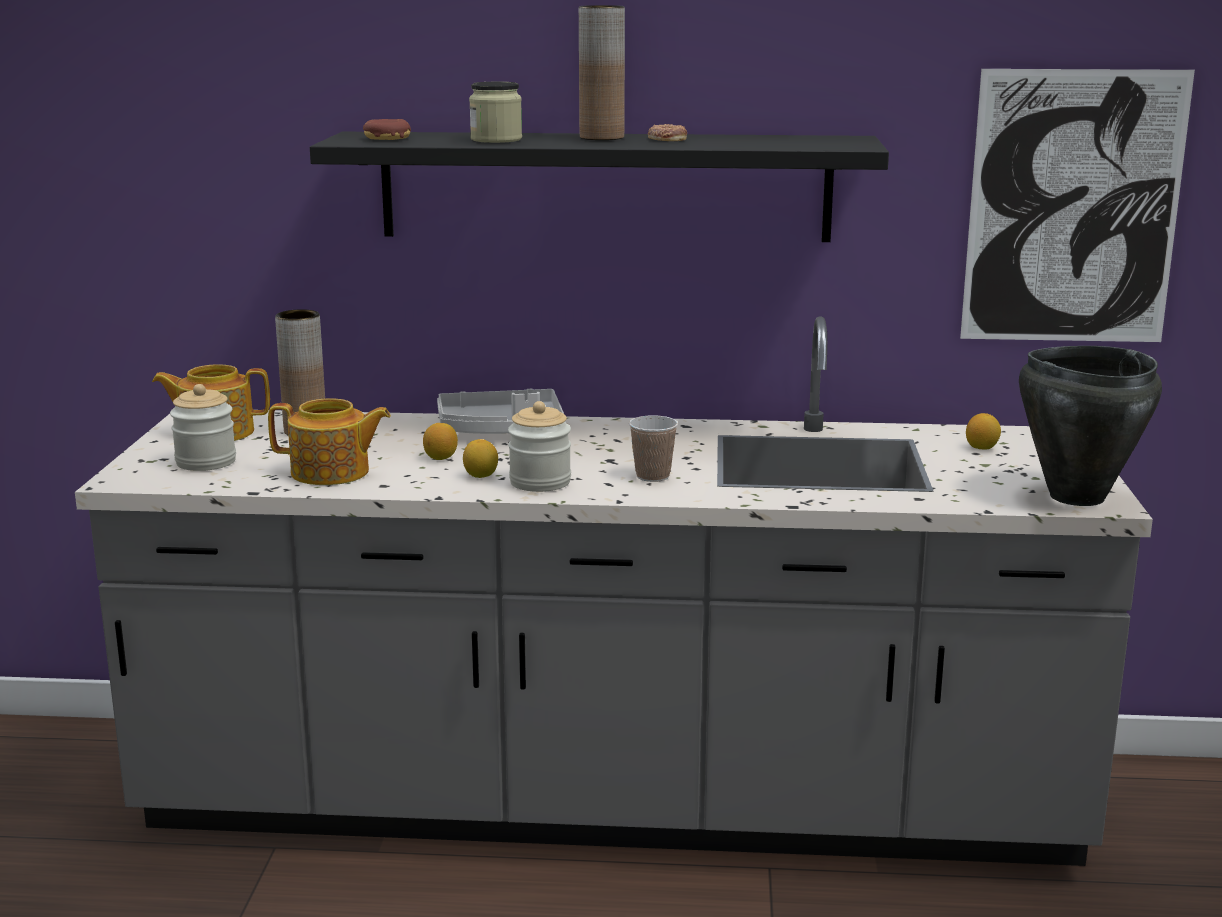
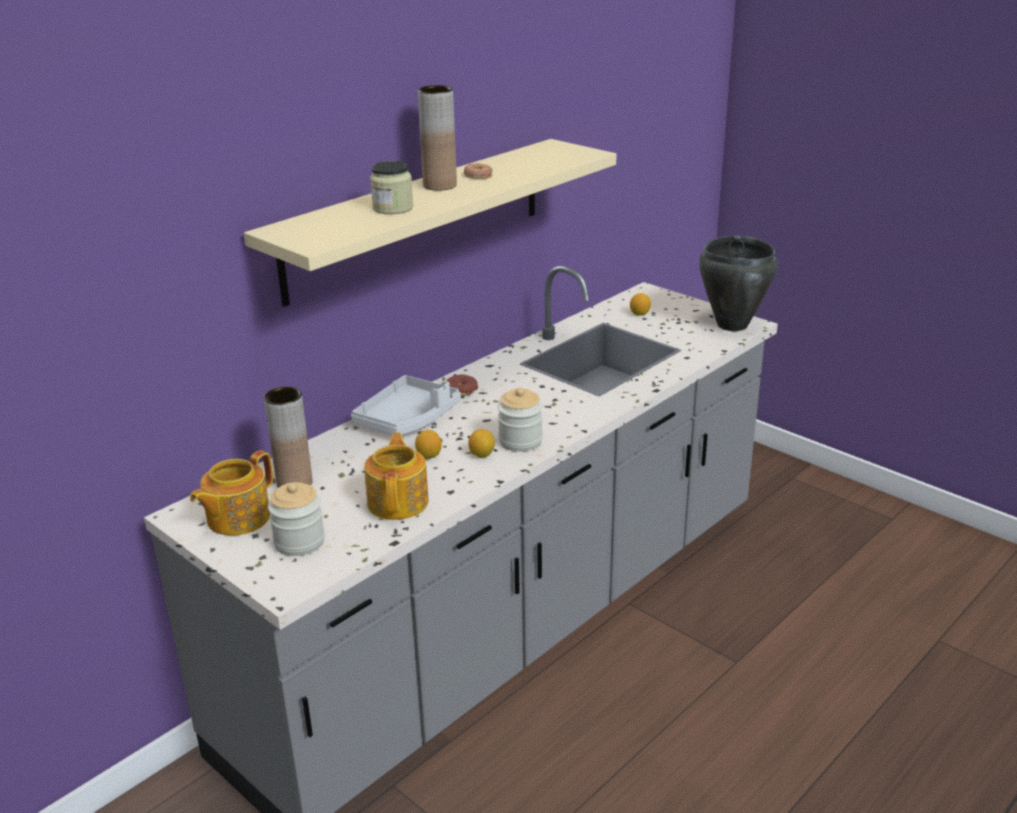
camera: 50 degrees left, 10 degrees up
(332, 473) = (399, 501): teapot -> teapot turned 45 degrees counterclockwise
(387, 138) = (320, 230): donut -> donut (461, 390)
(605, 186) = (417, 218): black shelf -> beige shelf
(652, 476) = (559, 406): cup -> none
(1073, 208) = (632, 156): picture -> none

